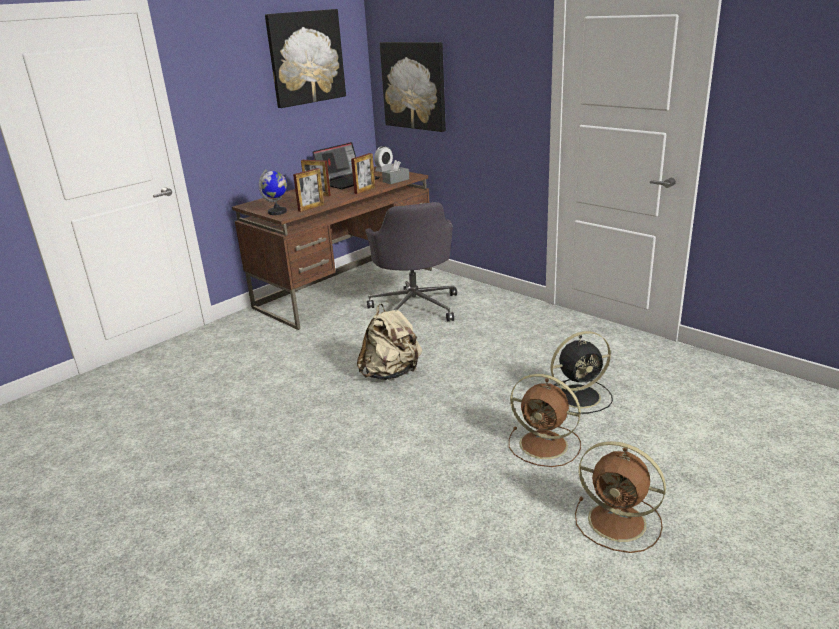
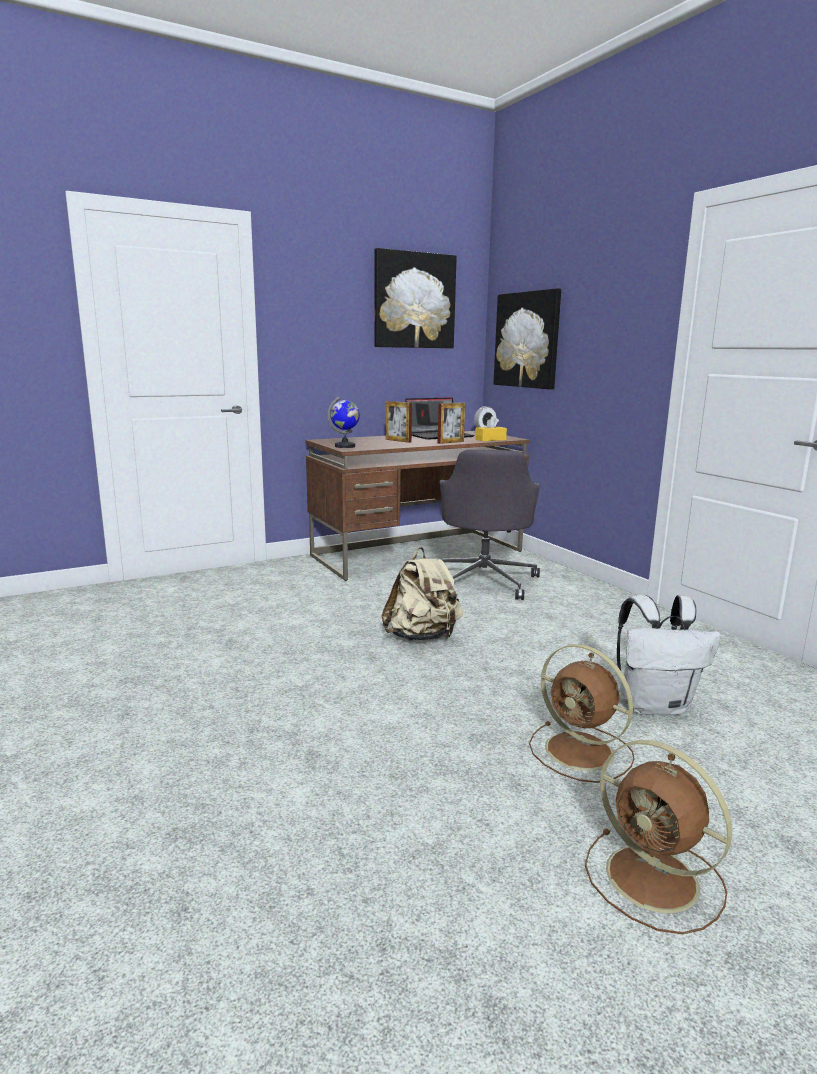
camera: 15 degrees right, 10 degrees down
(311, 208) = (382, 447): picture frame -> none
(396, 180) = (490, 439): grey tissue box -> yellow tissue box
(580, 396) = (655, 705): black fan -> white backpack

